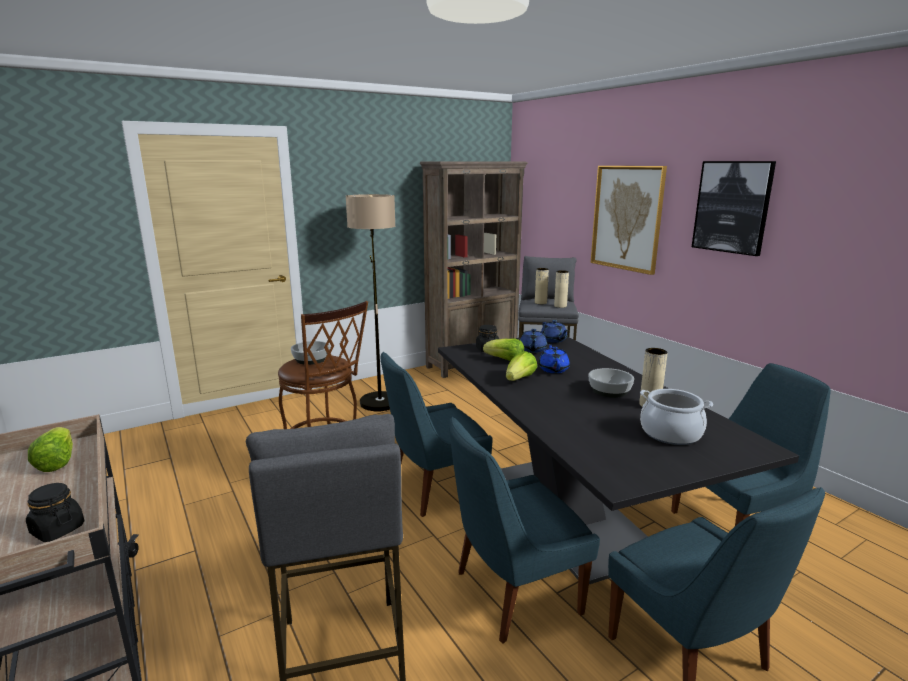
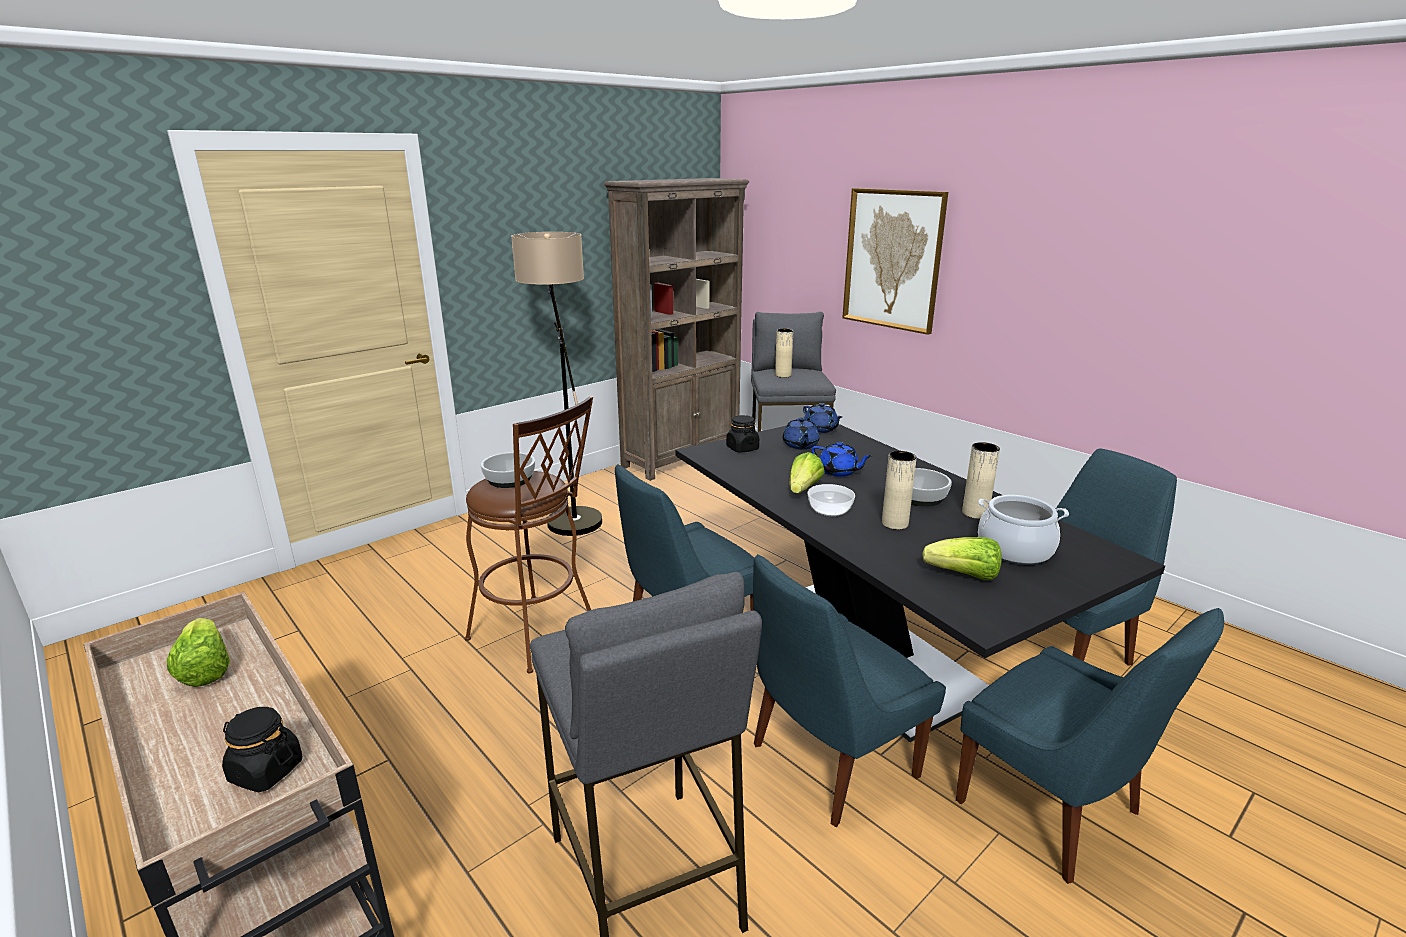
camera: 10 degrees left, 5 degrees up
(505, 361) = (773, 464): lettuce -> lettuce (964, 575)
(533, 395) = (830, 510): none -> bowl
(553, 369) = (839, 472): blue teapot -> blue teapot turned 135 degrees clockwise
(560, 306) = (810, 379): beige vase -> beige vase (895, 524)
(732, 207) = (1036, 248): picture -> none

